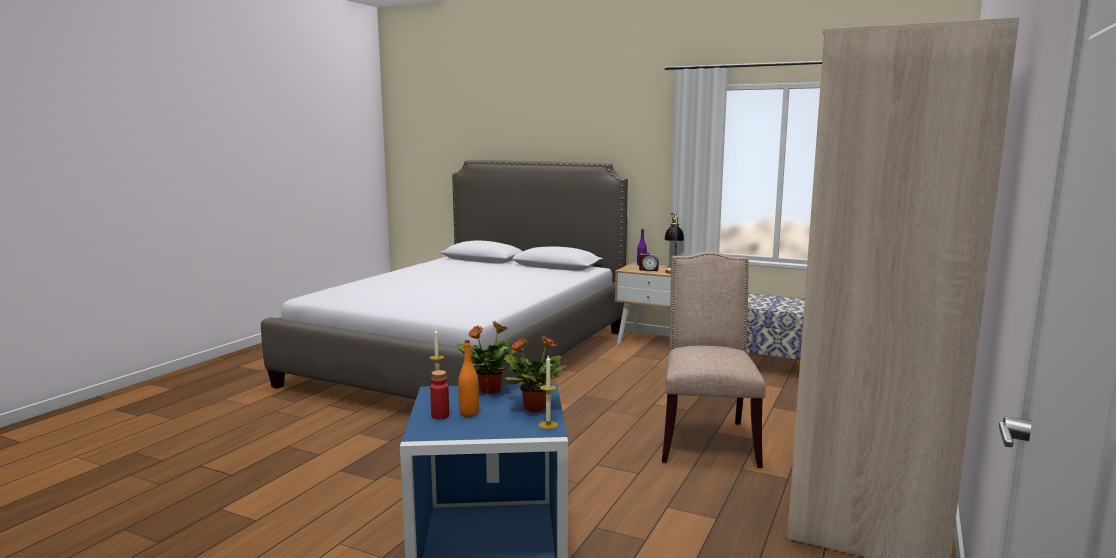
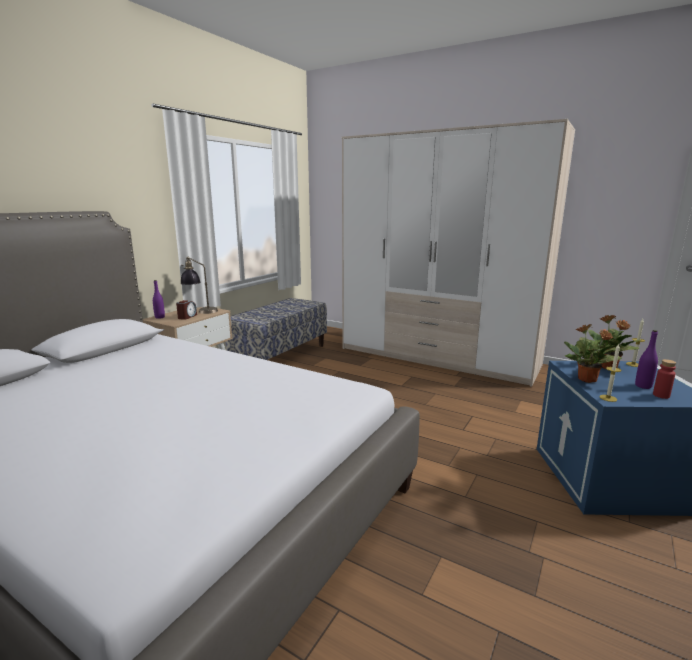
camera: 85 degrees left, 5 degrees up
(469, 413) = (643, 386): orange bottle -> purple bottle
(706, 439) = (413, 389): beige chair -> none

